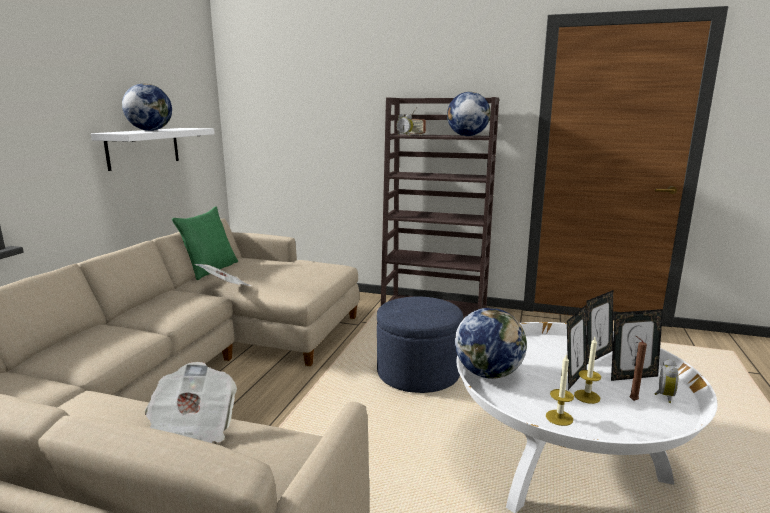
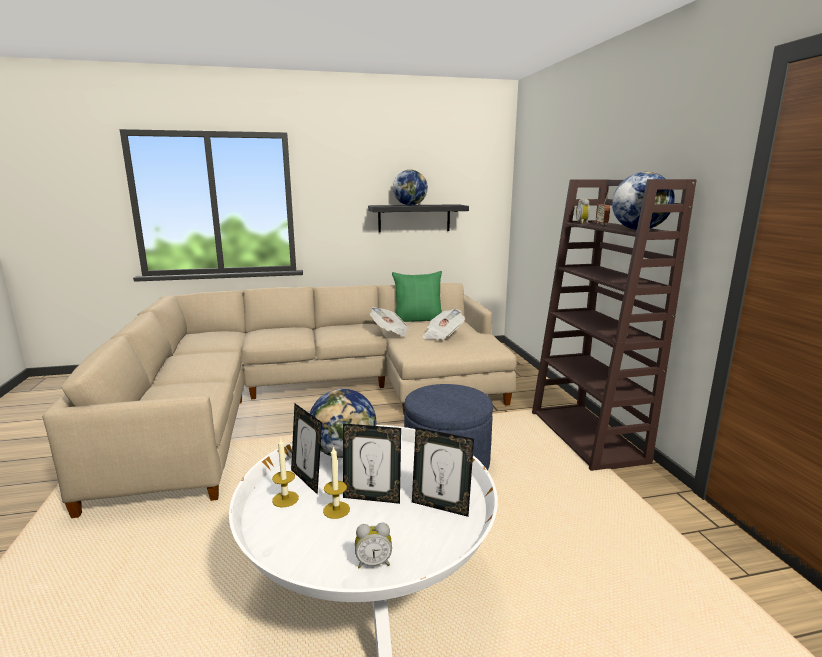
camera: 60 degrees right, 0 degrees up
(143, 148) = (414, 218): white shelf -> black shelf
(193, 430) = (199, 381): newspaper -> newspaper (442, 335)
(631, 376) = (408, 536): picture frame -> picture frame (307, 480)
(632, 400) = (347, 539): brown candle -> none

